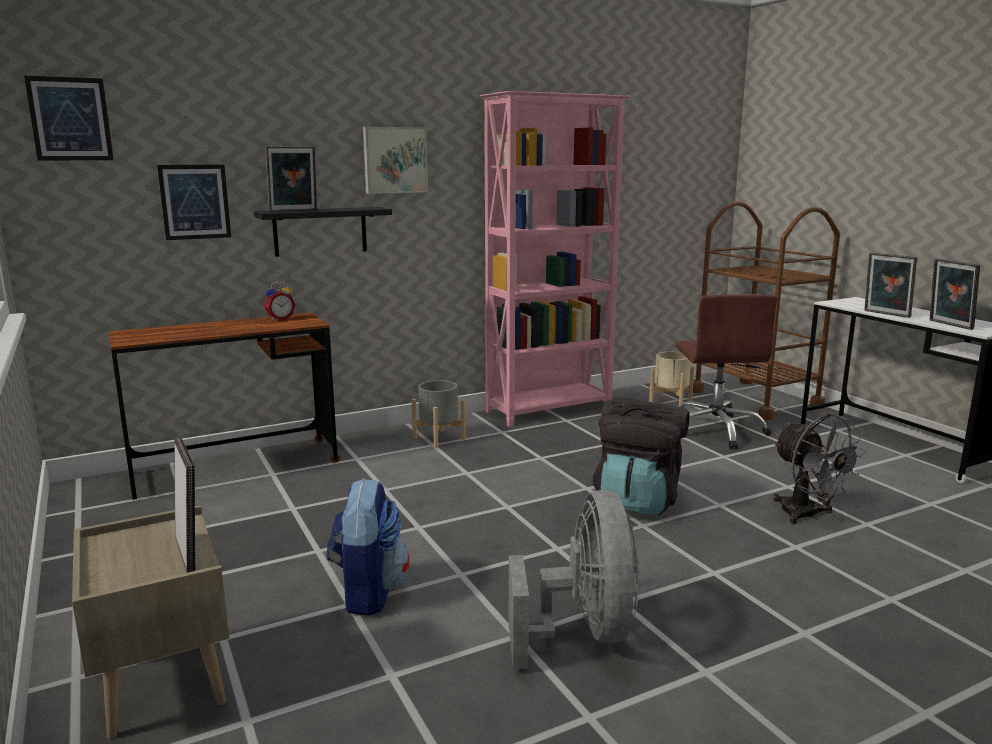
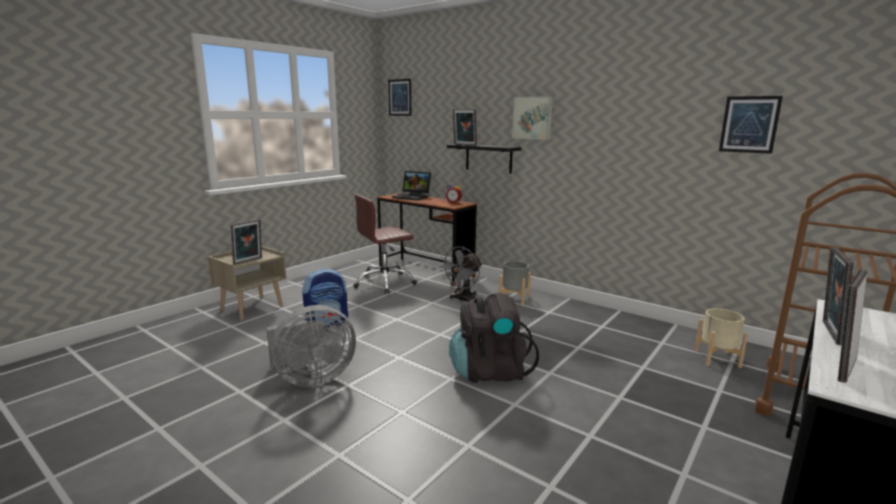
camera: 65 degrees right, 0 degrees up
(176, 330) = (413, 197): none -> laptop
(195, 202) = (437, 137): picture -> picture (749, 124)
(550, 410) = (612, 318): pink bookcase -> none
(716, 430) = (679, 387): brown office chair -> brown office chair (384, 283)
(807, 515) = (535, 449): grey fan -> grey fan (463, 300)

